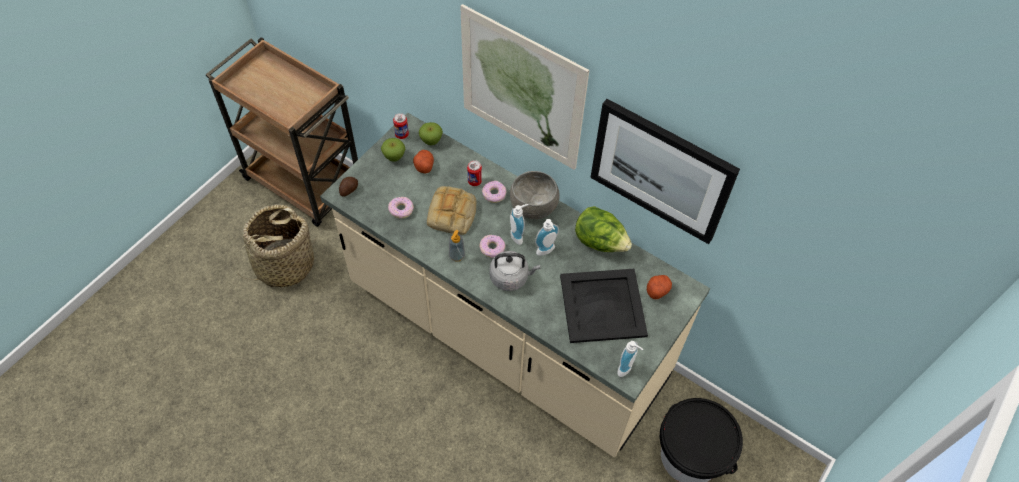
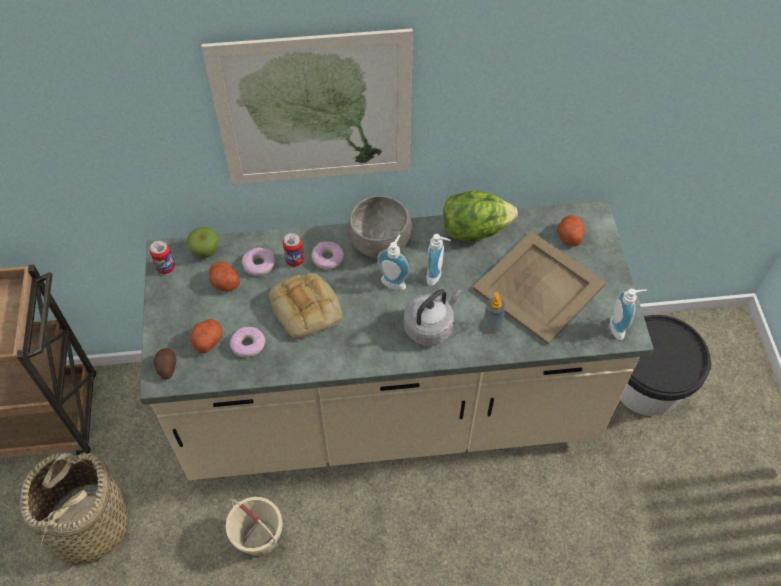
camera: 40 degrees left, 0 degrees up
(361, 346) = (259, 539): none -> beige bucket
(383, 191) = (207, 340): none -> potato
(394, 157) = (182, 296): apple -> none
(456, 256) = (355, 347): soap dispenser -> soap dispenser (492, 326)
(492, 248) = (382, 313): donut -> donut (259, 265)
(602, 306) = (539, 288): black tray -> beige tray
(661, 171) = (526, 101): picture -> none

